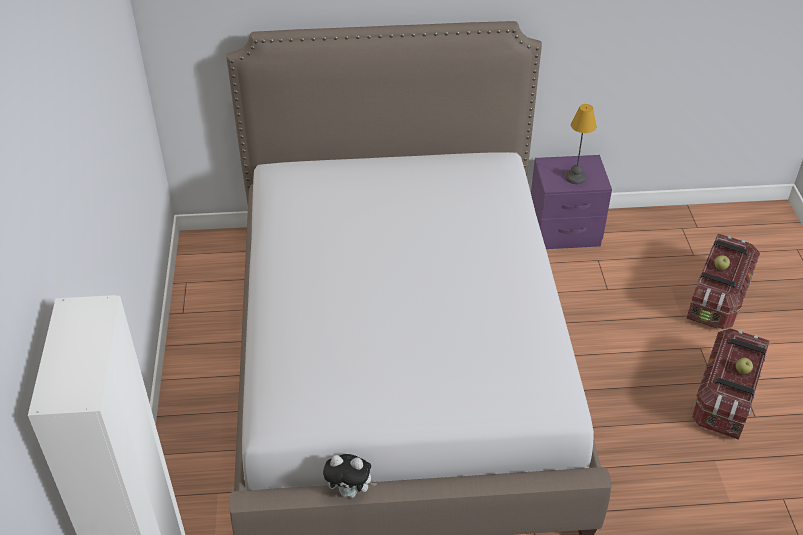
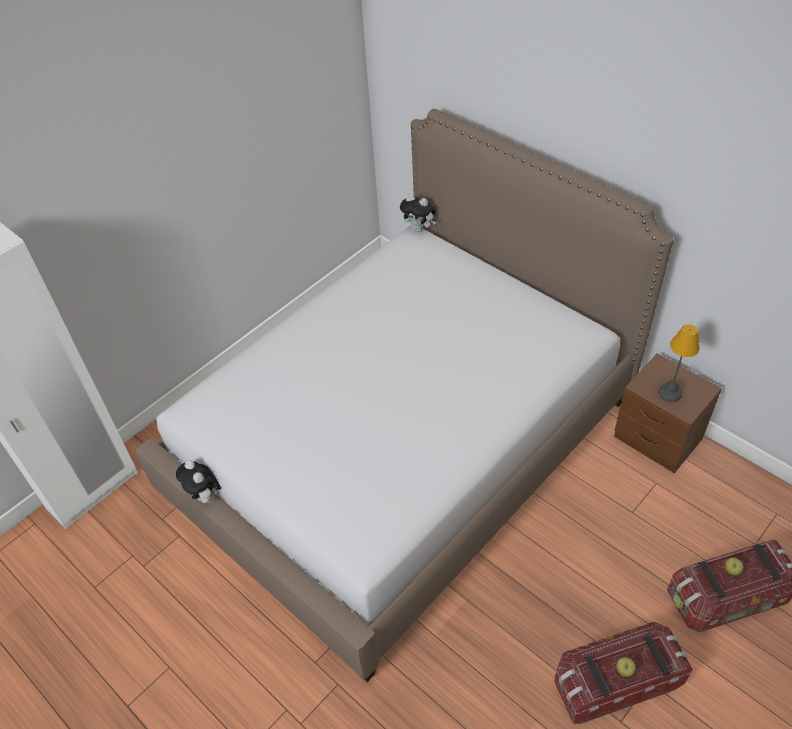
camera: 50 degrees right, 5 degrees up
(271, 163) = (419, 229): none -> plush toy
(564, 231) = (657, 438): purple nightstand -> brown nightstand

